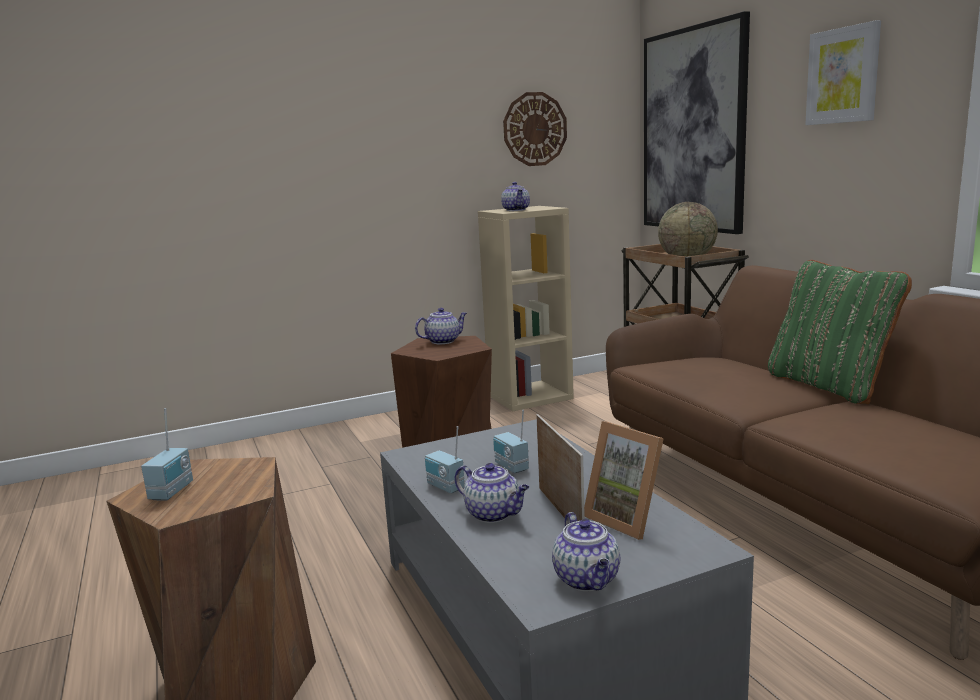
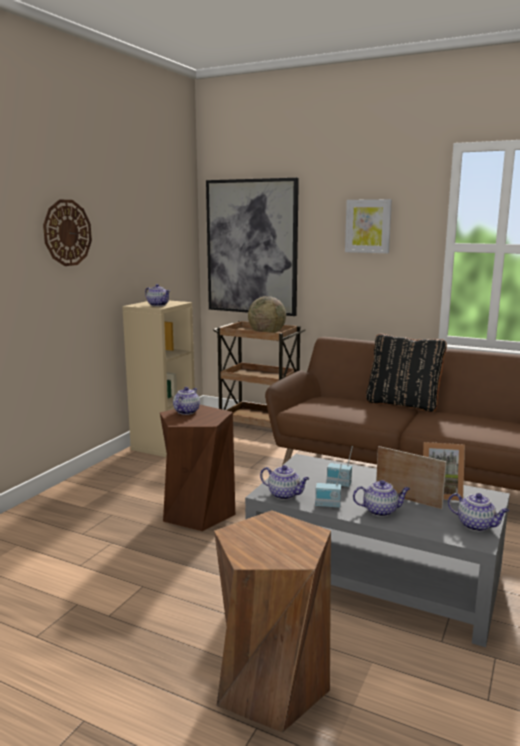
camera: 40 degrees left, 0 degrees up
(173, 491) = (265, 548): radio -> none
(424, 461) = (285, 495): none -> teapot
(535, 129) = (148, 242): wall clock -> wall clock (67, 233)
(829, 386) = (403, 404): green pillow -> black pillow

